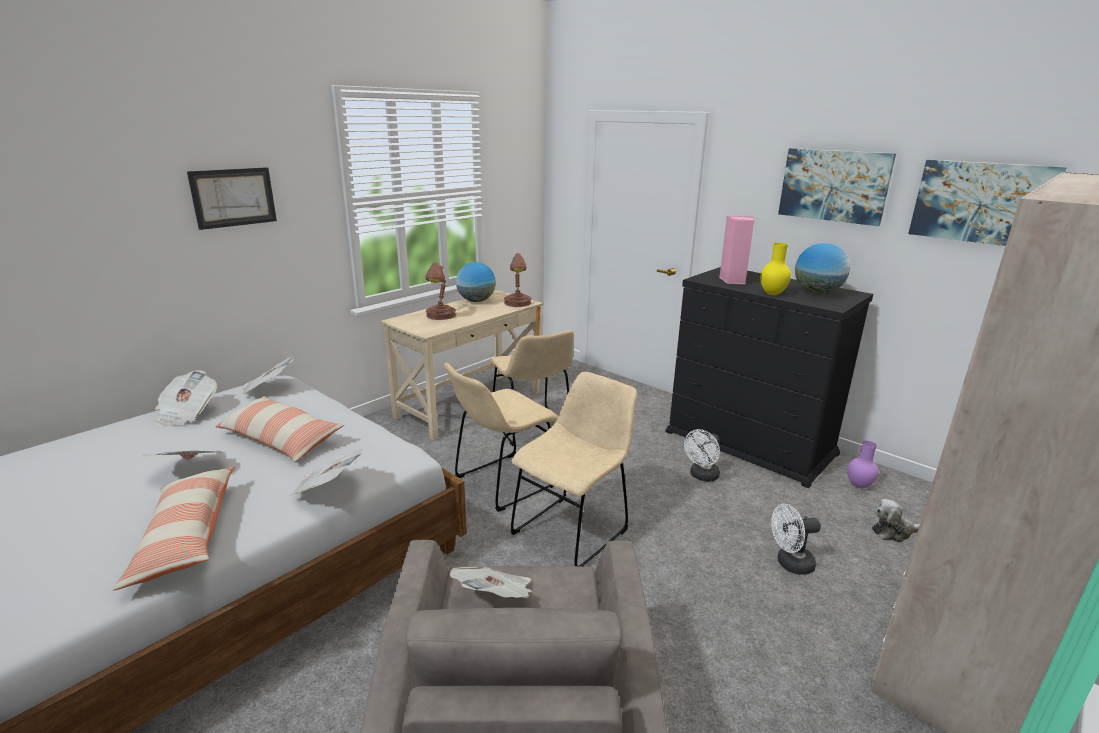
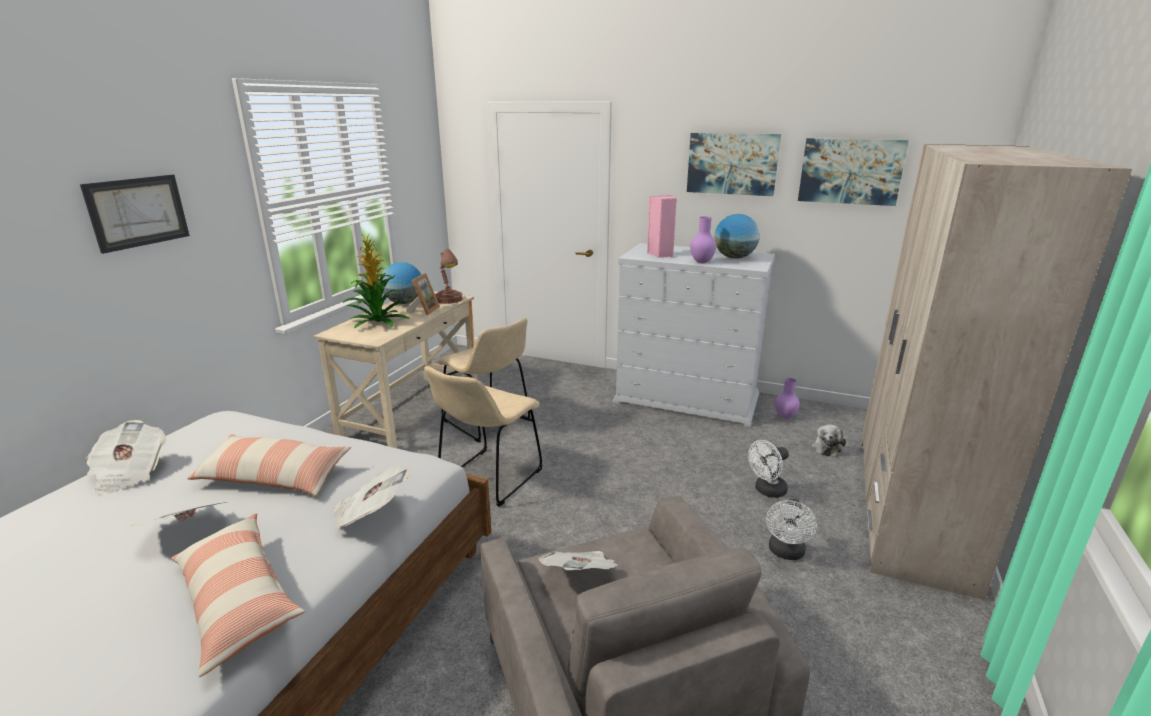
camera: 20 degrees left, 0 degrees up
(268, 388) = (216, 428): newspaper -> none
(440, 316) = (377, 322): brown table lamp -> potted plant
(488, 310) = (424, 310): none -> picture frame
(573, 529) = (578, 505): beige chair -> none
(702, 476) = (663, 435): white fan -> white fan (786, 553)
(750, 443) = (687, 398): black dresser -> white dresser
(771, 294) = (701, 262): yellow vase -> purple vase
(893, 532) = (826, 448): plush toy -> plush toy turned 45 degrees counterclockwise

